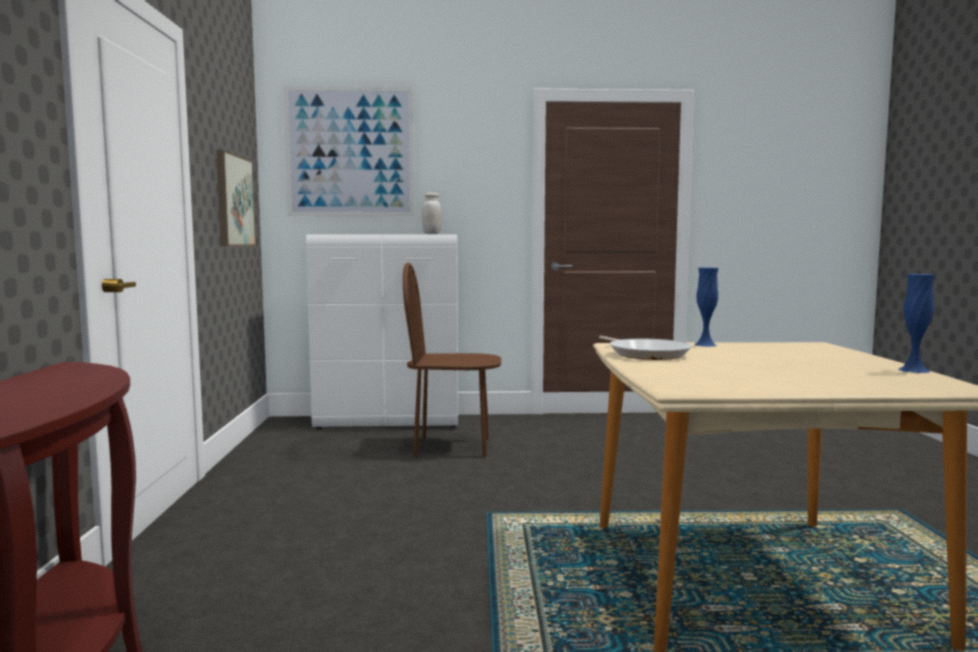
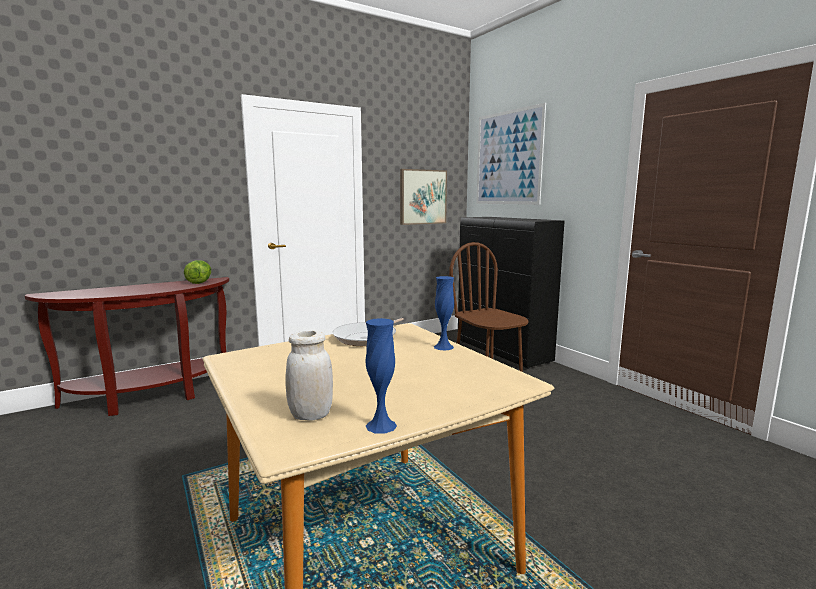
camera: 60 degrees right, 5 degrees up
(71, 373) = (200, 282): none -> lettuce
(389, 422) = (503, 352): white cabinet -> black cabinet
(432, 234) = (528, 220): white jar -> white jar (310, 415)

